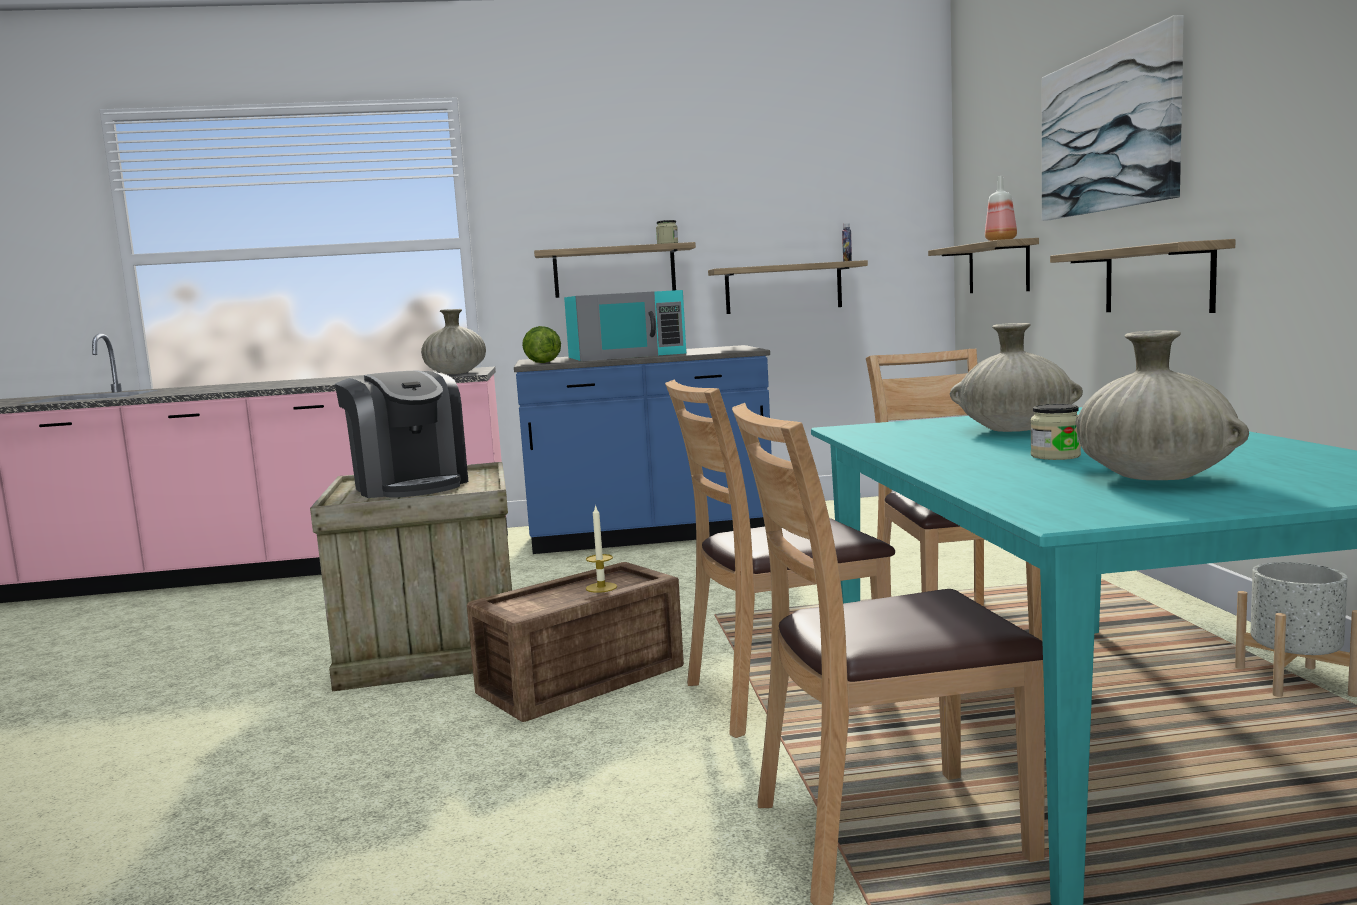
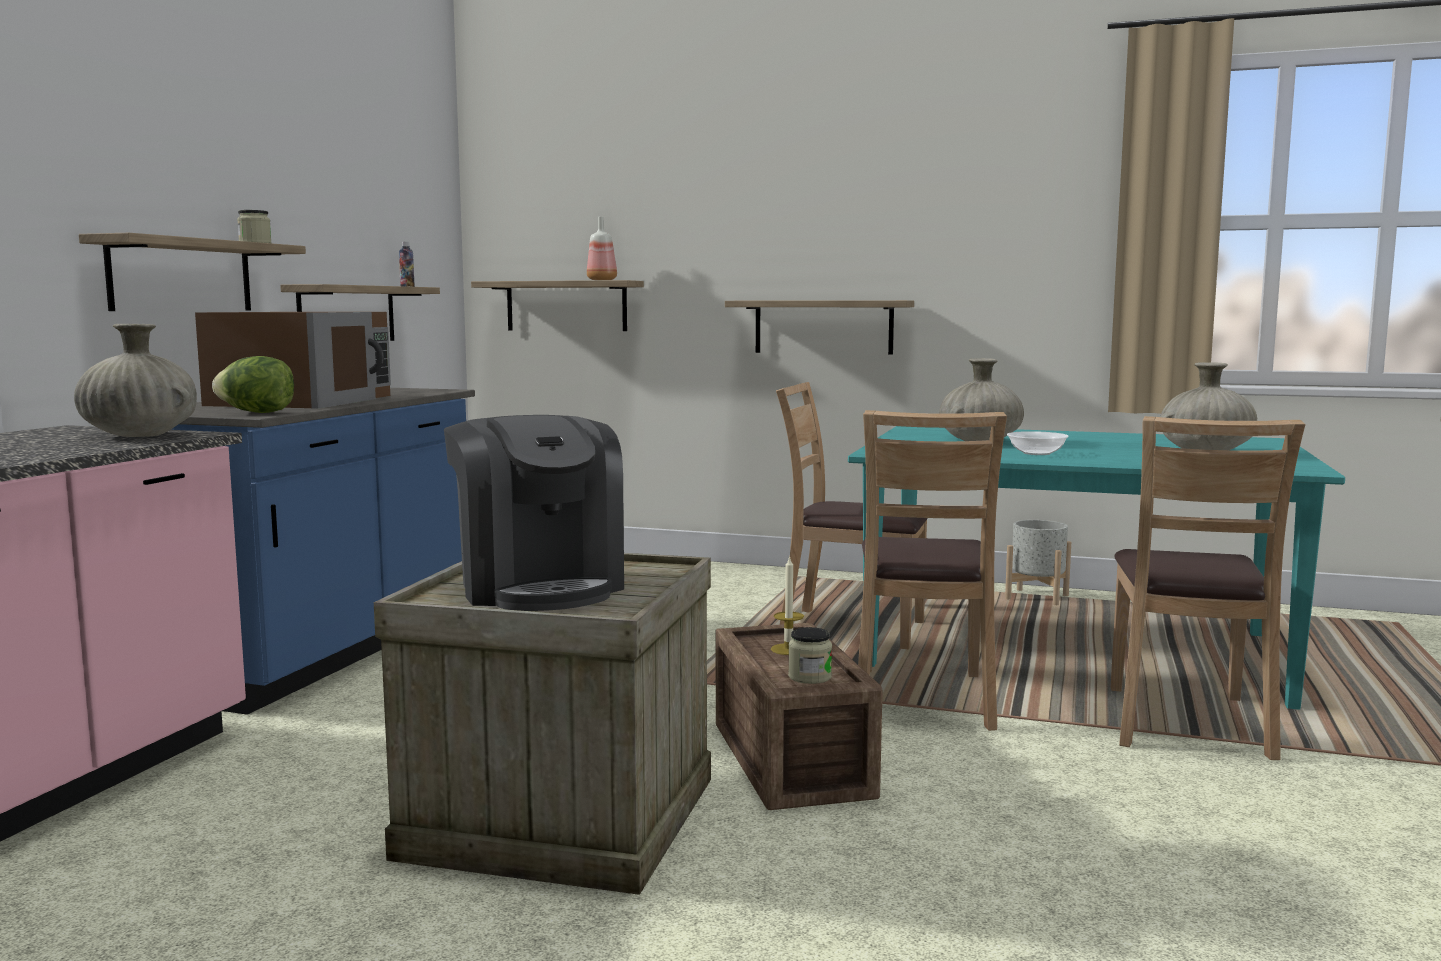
camera: 65 degrees left, 0 degrees up
(409, 485) = (538, 586): coffee machine -> coffee machine turned 75 degrees clockwise
(627, 355) = (303, 400): turquoise microwave -> brown microwave
(954, 448) = (1036, 453): none -> bowl
(1055, 456) = (1104, 450): jar -> jar (809, 677)
(1108, 130) = (754, 197): picture -> none

